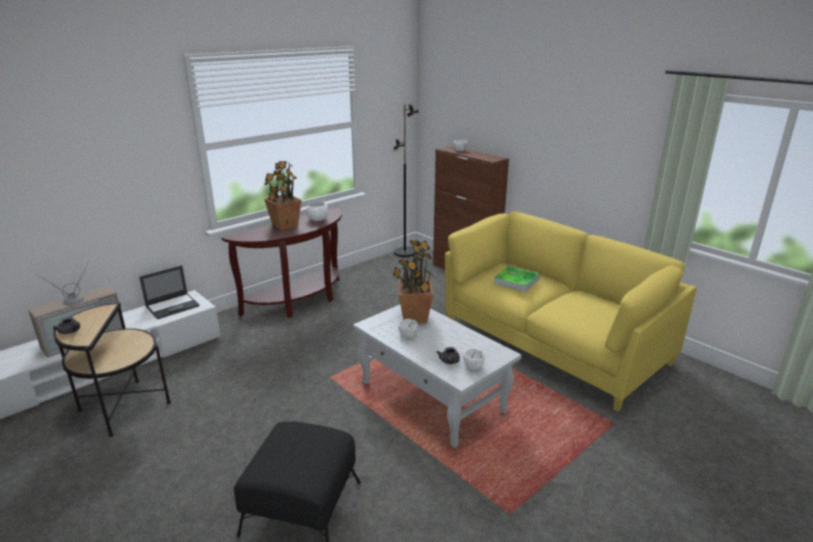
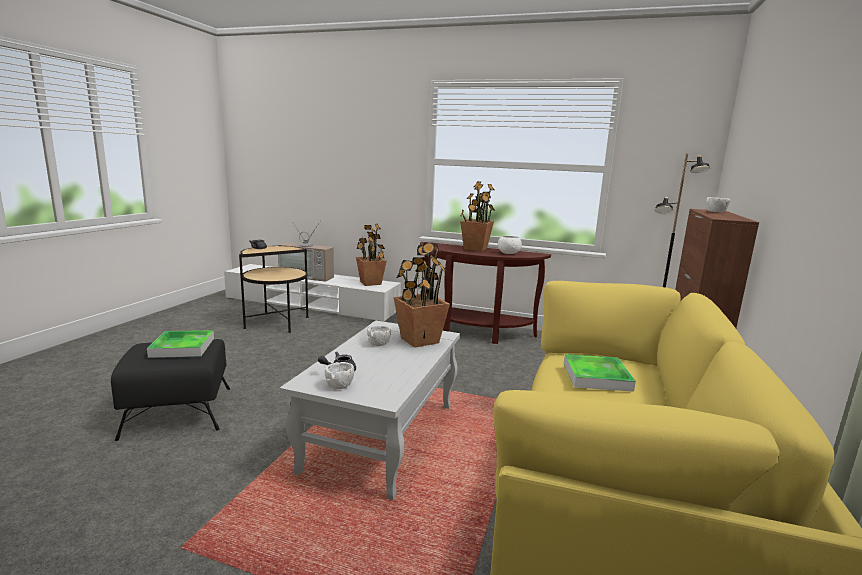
camera: 60 degrees right, 10 degrees down
(173, 306) = (370, 283): laptop -> potted plant
(298, 444) = (182, 347): none -> tray

